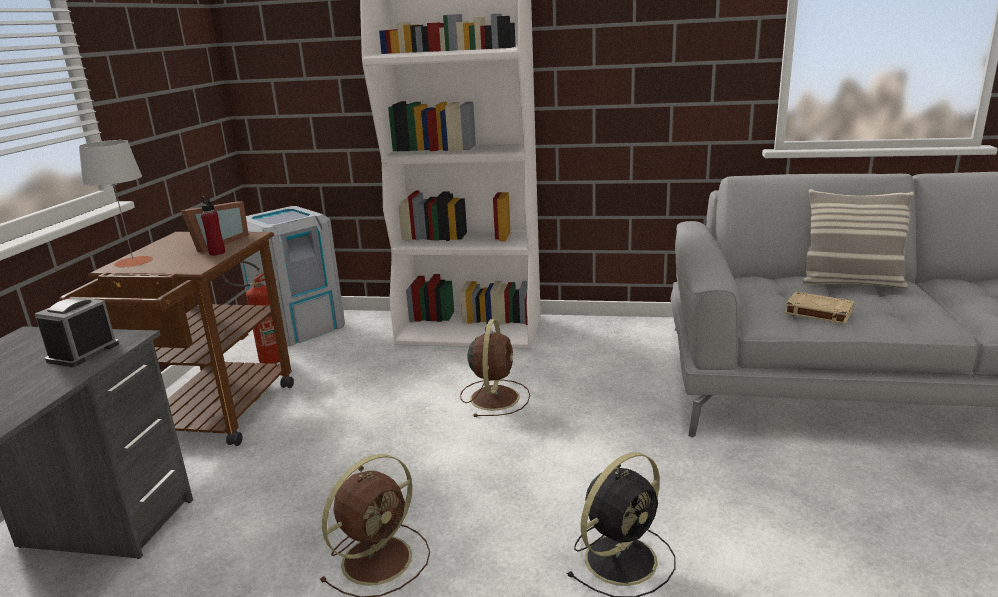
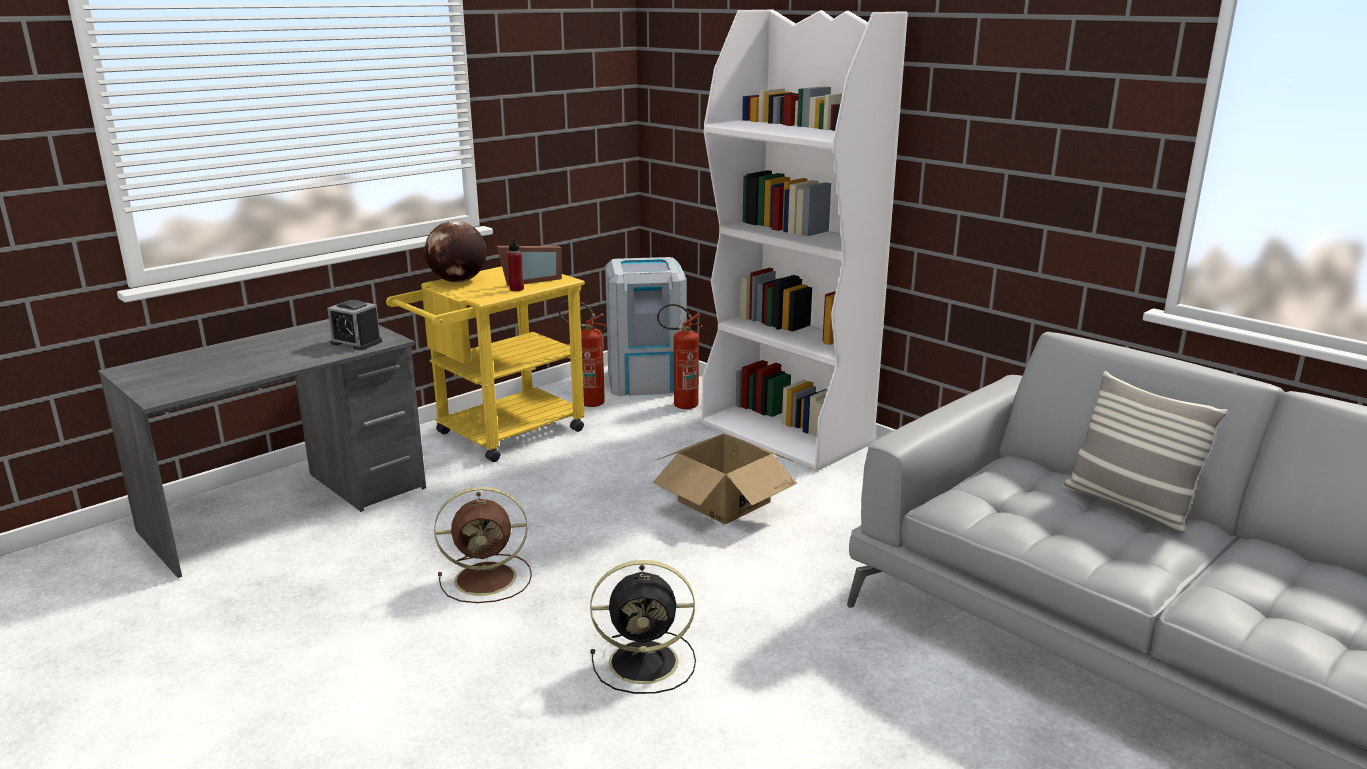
camera: 35 degrees right, 0 degrees up
(83, 352) = (356, 342): alarm clock -> alarm clock turned 120 degrees counterclockwise
(133, 262) = (458, 281): grey table lamp -> globe
(212, 419) = (500, 435): brown cart -> yellow cart
(356, 337) = (680, 406): none -> fire extinguisher
(495, 397) = (724, 501): brown fan -> cardboard box
(817, 312) = (1016, 517): beige book -> none

